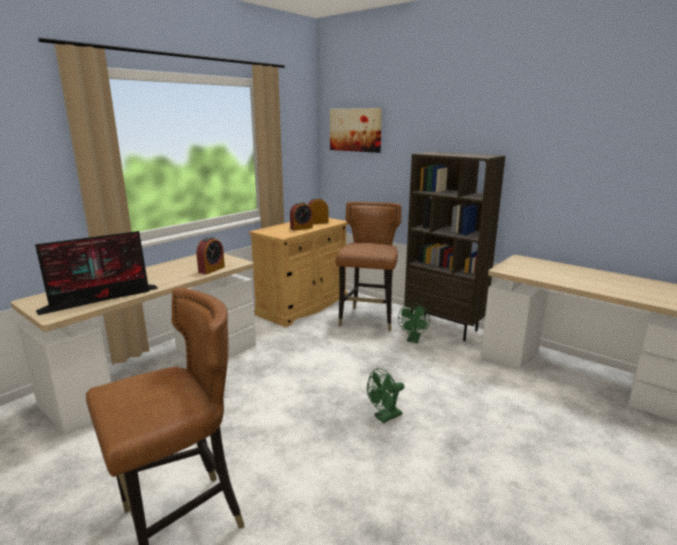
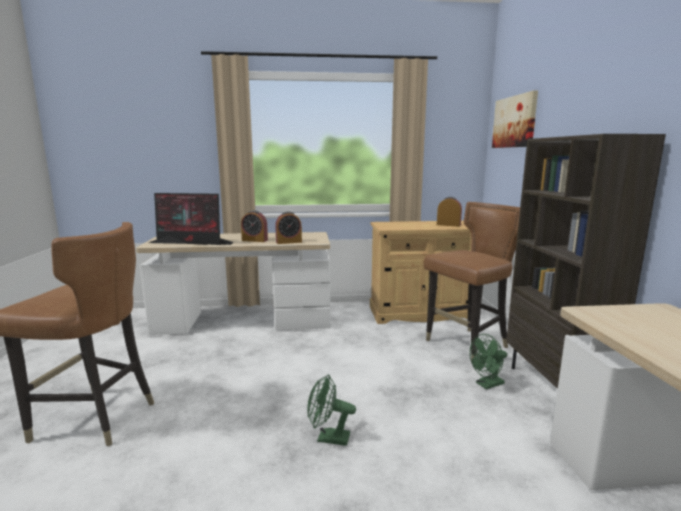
camera: 45 degrees right, 5 degrees down
(301, 228) = (420, 226): alarm clock -> alarm clock (254, 240)

